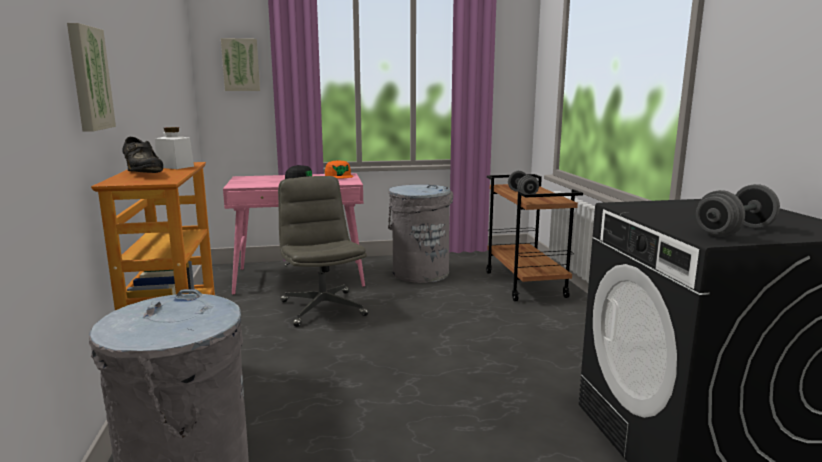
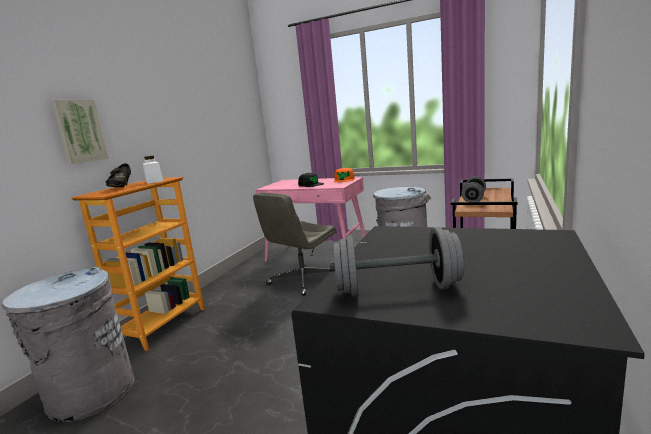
camera: 35 degrees right, 0 degrees up
(241, 65) = (288, 102): picture -> none
(322, 308) = (303, 280): grey office chair -> grey office chair turned 150 degrees counterclockwise

